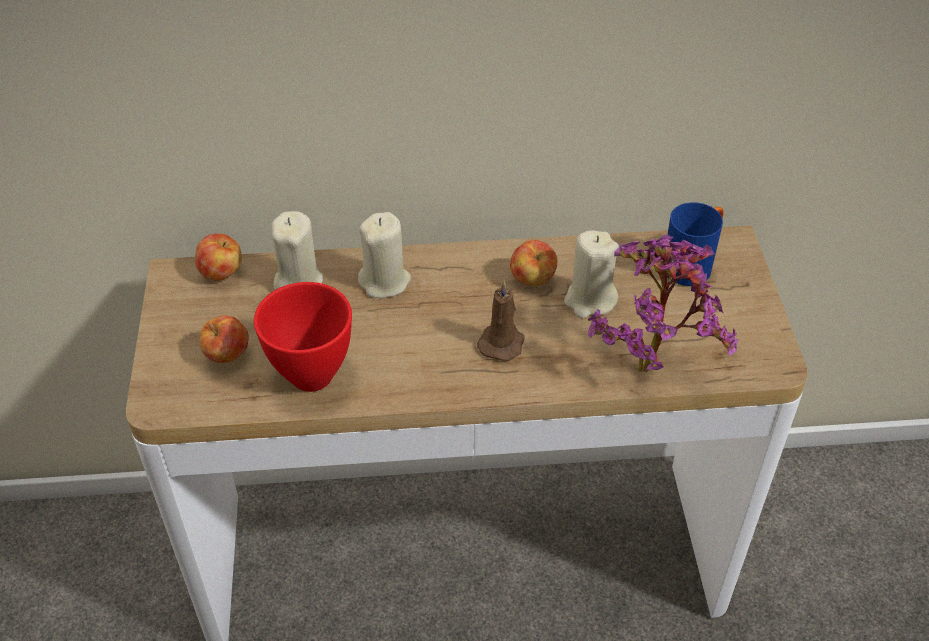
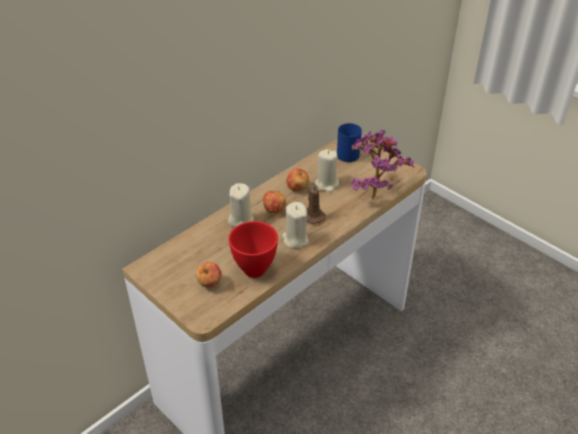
camera: 40 degrees left, 5 degrees down
(222, 273) = (164, 255): apple -> apple (274, 210)
(298, 281) = (203, 239): beige candle -> beige candle (295, 240)

